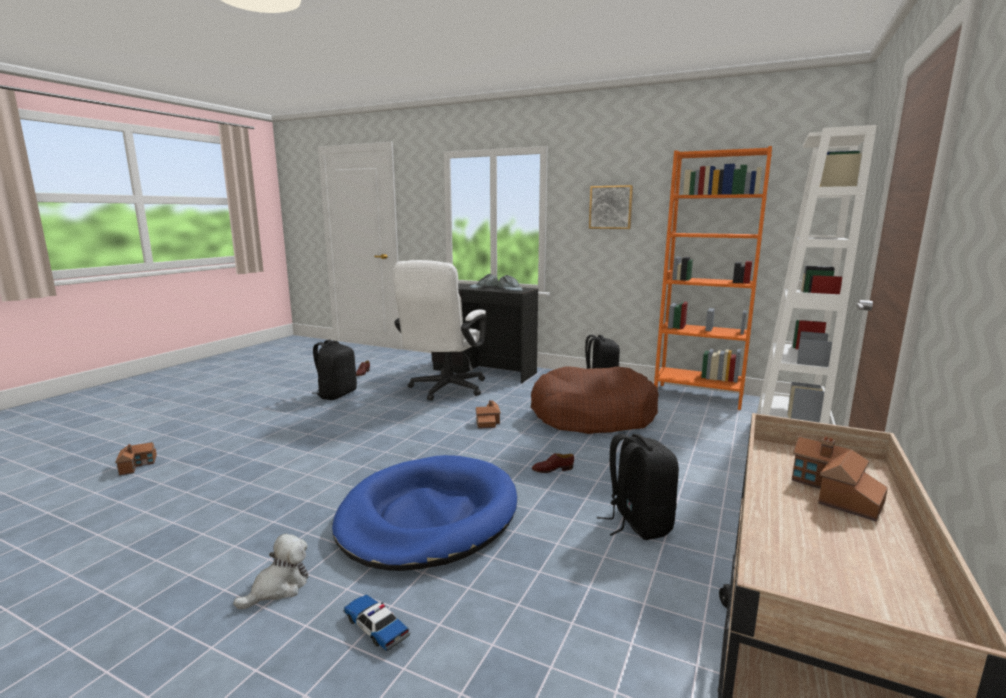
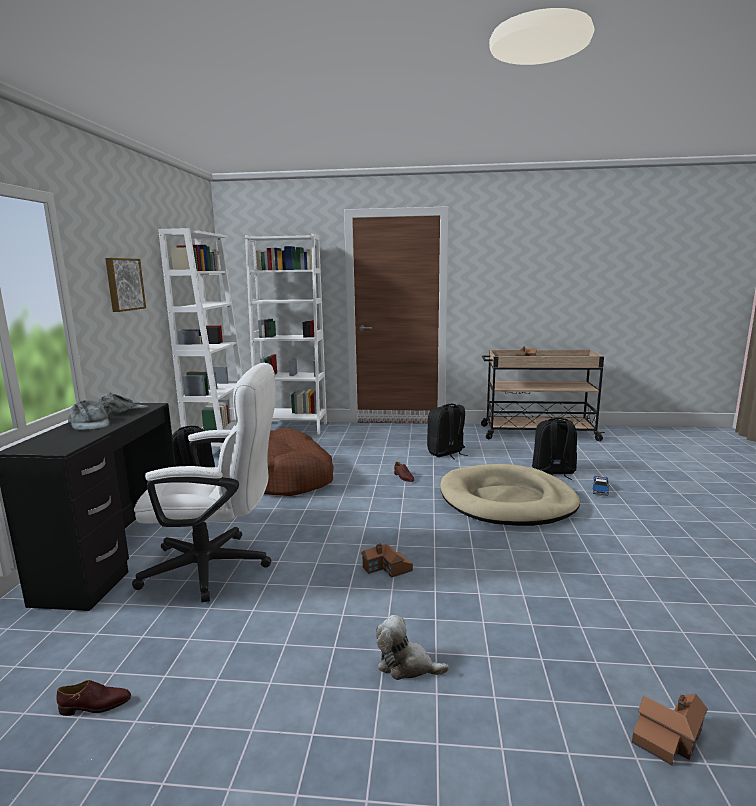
camera: 110 degrees left, 0 degrees up
(279, 587) = (624, 521): plush toy -> plush toy (406, 665)
(336, 394) = (262, 673): black backpack -> black backpack (553, 472)
(428, 517) = (507, 500): blue dog bed -> beige dog bed
(488, 422) = (325, 515): toy house -> toy house (387, 568)
(698, 396) = (220, 447): orange bookcase -> white bookcase

